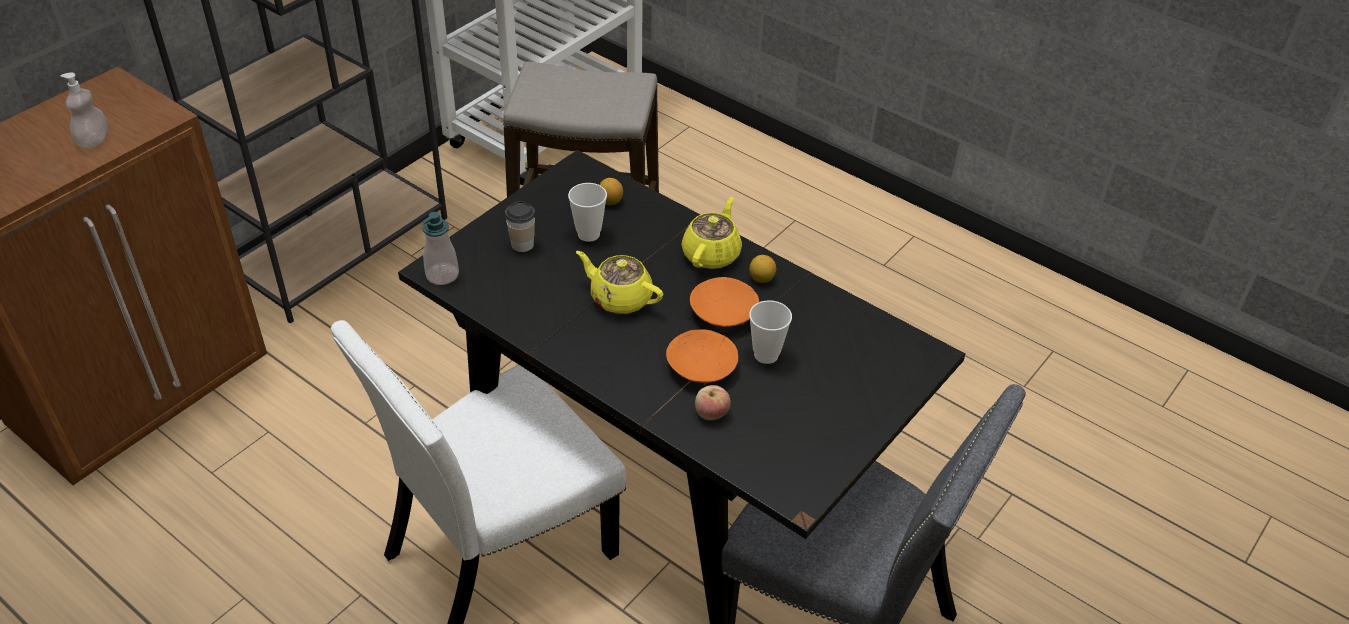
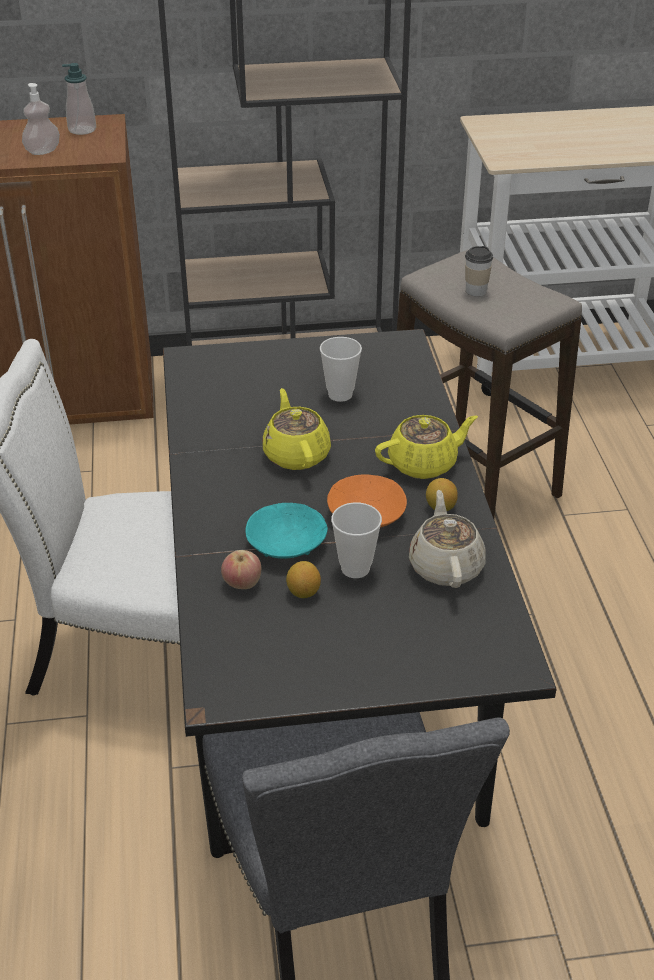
camera: 45 degrees right, 5 degrees down
(442, 275) = (188, 365): soap dispenser -> soap dispenser (82, 130)
(522, 245) = (277, 375): cup -> cup (476, 291)
(610, 201) = (394, 379): lemon -> lemon (303, 592)
(702, 366) = (287, 543): orange bowl -> turquoise bowl
(815, 317) = (446, 566): none -> beige teapot

